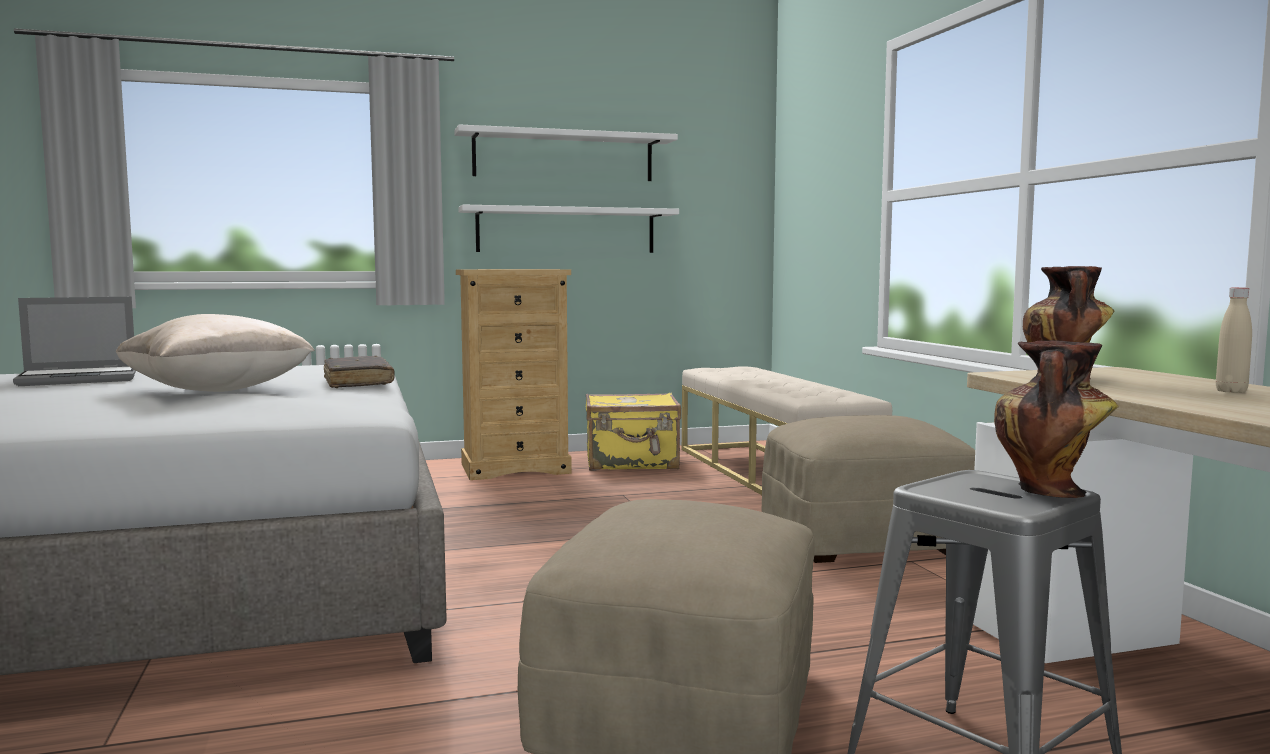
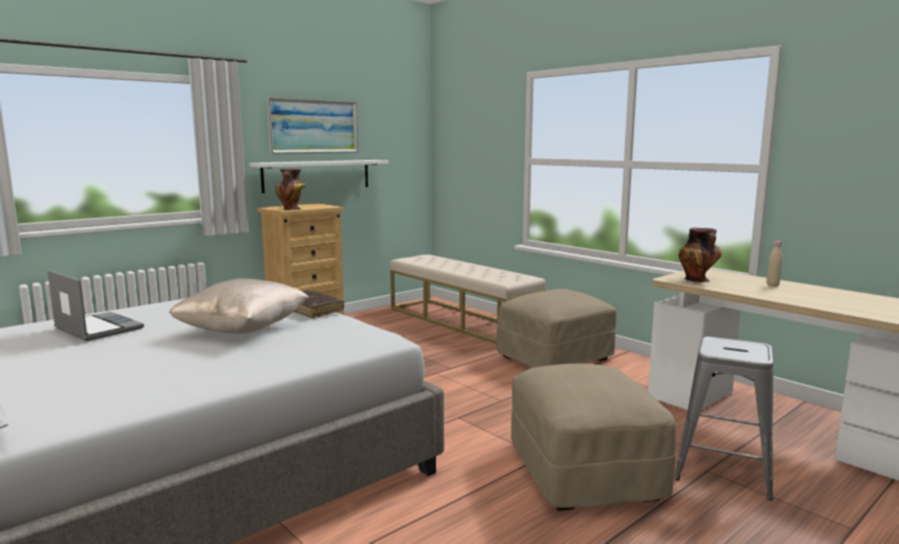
camera: 25 degrees left, 5 degrees up
(80, 379) = (96, 328): laptop -> laptop turned 90 degrees counterclockwise
(564, 156) = (314, 126): white shelf -> picture
(632, 463) = (374, 323): yellow suitcase -> none
(1050, 491) = (754, 346): vase -> vase (292, 209)

